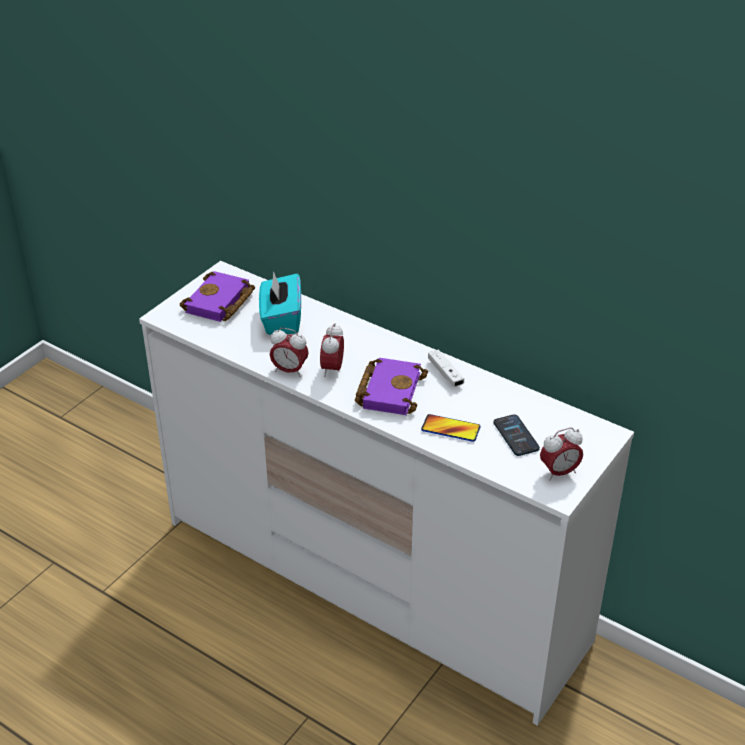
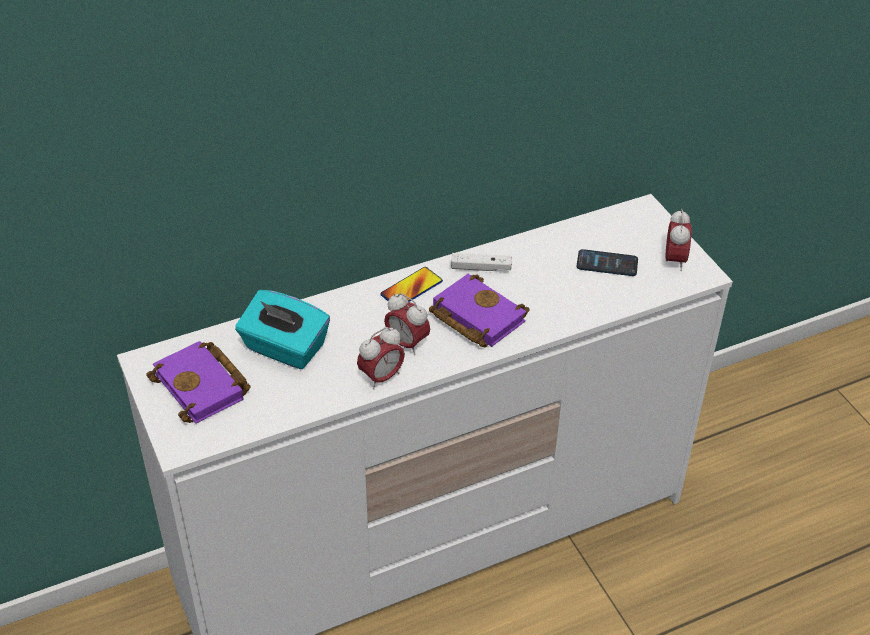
camera: 60 degrees left, 5 degrees up
(450, 429) = (566, 301): phone -> phone (411, 288)

